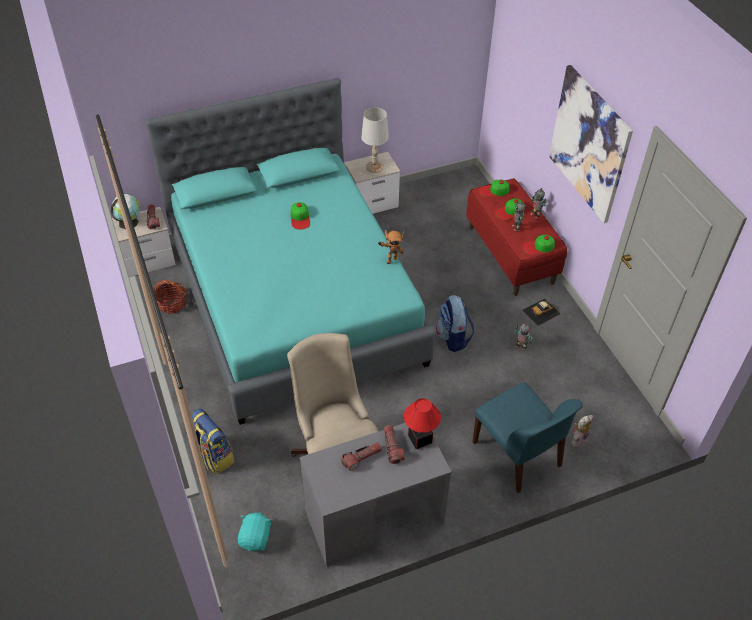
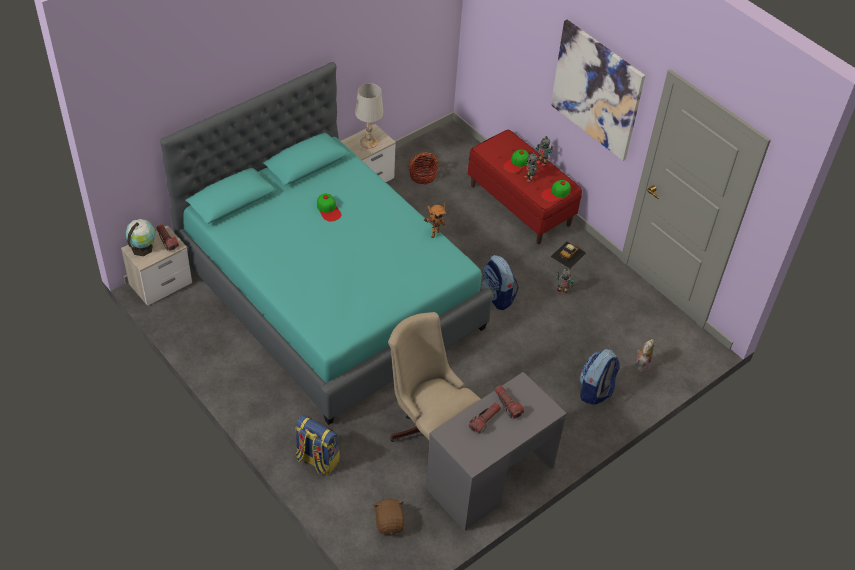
camera: 20 degrees left, 0 degrees up
(171, 304) = (206, 323): basket -> basket (422, 176)
(256, 538) = (389, 523): turquoise plush toy -> brown plush toy
(420, 439) = (529, 392): table lamp -> none
(494, 190) = (494, 145): cap -> none
(518, 455) = (595, 391): blue chair -> backpack

